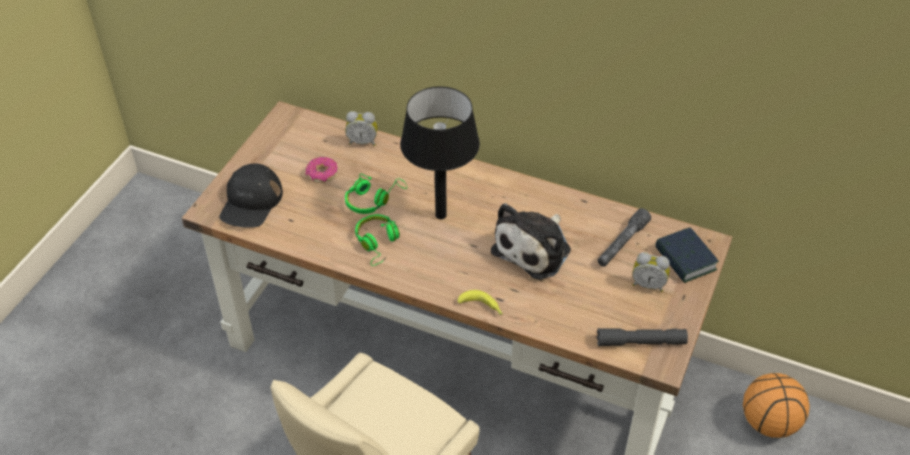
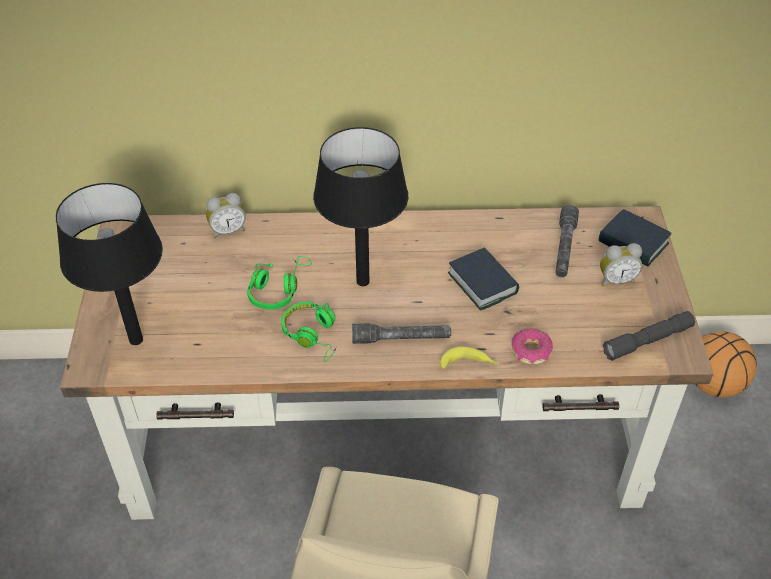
camera: 25 degrees left, 0 degrees up
(251, 202) = (136, 339): black cap -> black table lamp
(322, 174) = (202, 280): donut -> donut (530, 351)
(442, 269) = (401, 339): none -> grey flashlight
(534, 249) = (482, 283): plush toy -> book

